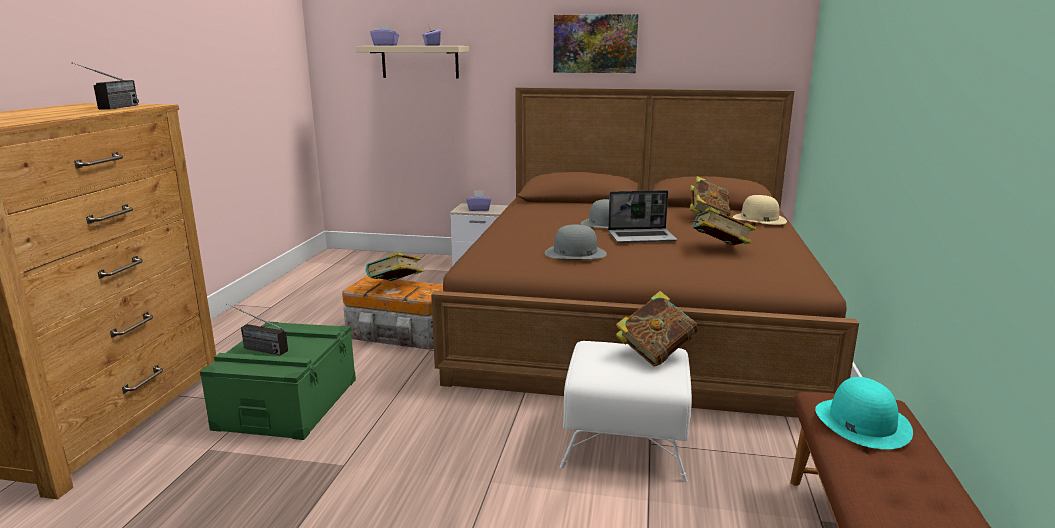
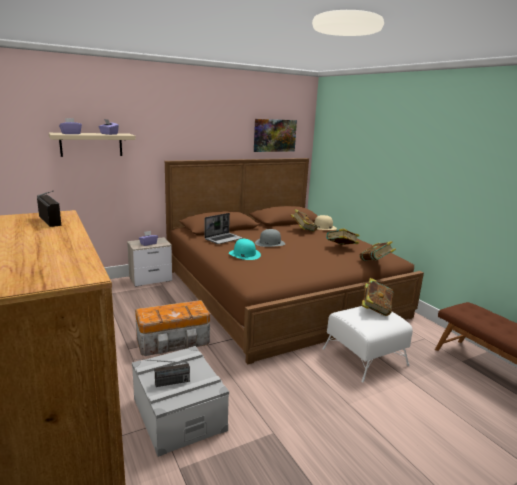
camera: 40 degrees left, 0 degrees up
(287, 403) = (178, 414): green storage box -> grey storage box
(395, 286) = (171, 310): book -> book (375, 263)
(575, 253) = (292, 265): grey hat -> none
(595, 44) = (210, 133): picture -> picture (274, 135)
(642, 237) = (300, 248): laptop -> laptop (223, 239)
(861, 422) = (478, 315): turquoise hat -> turquoise hat (244, 254)

